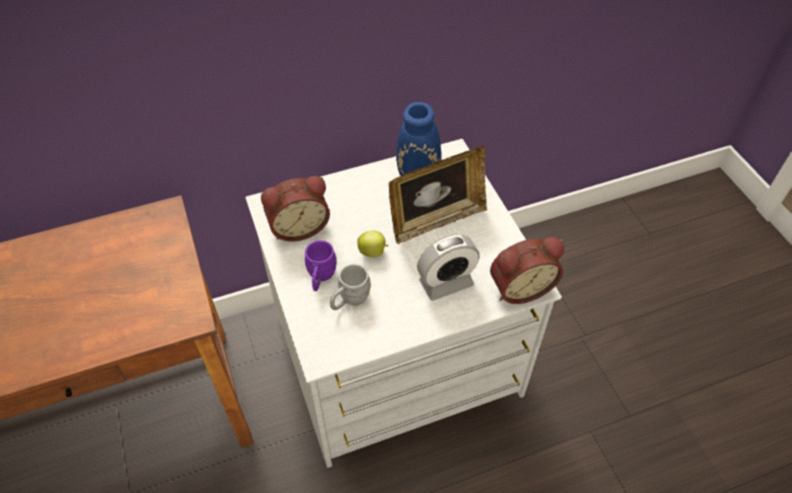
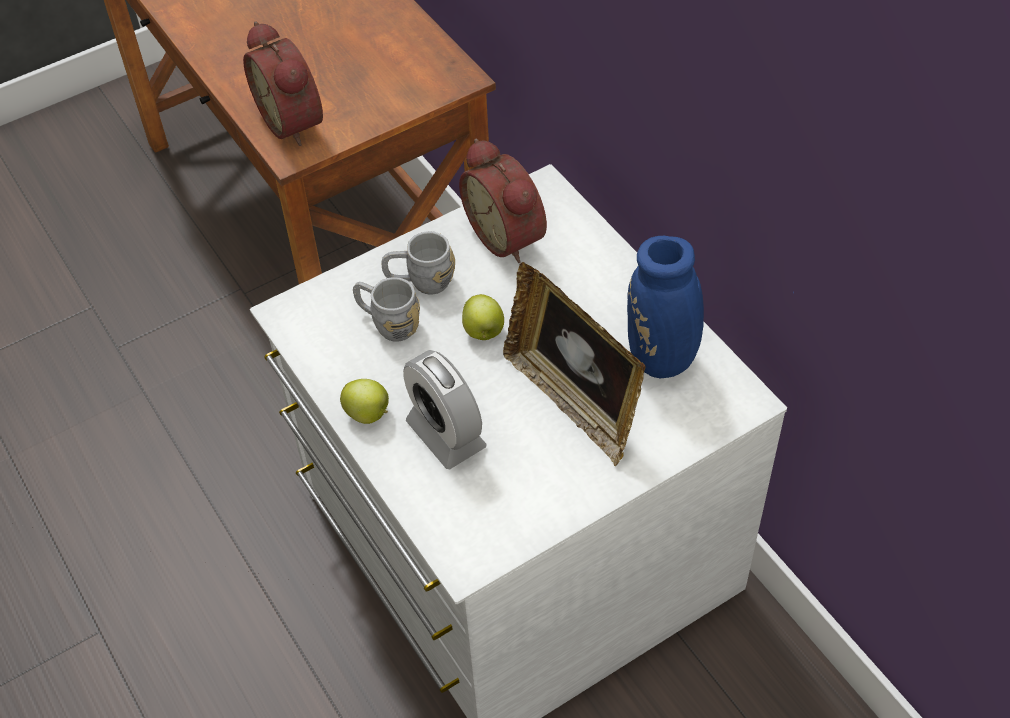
camera: 80 degrees right, 0 degrees up
(320, 277) = (420, 282): purple mug -> grey mug
(421, 320) = (369, 414): none -> apple
(519, 287) = (461, 536): alarm clock -> alarm clock (295, 120)

